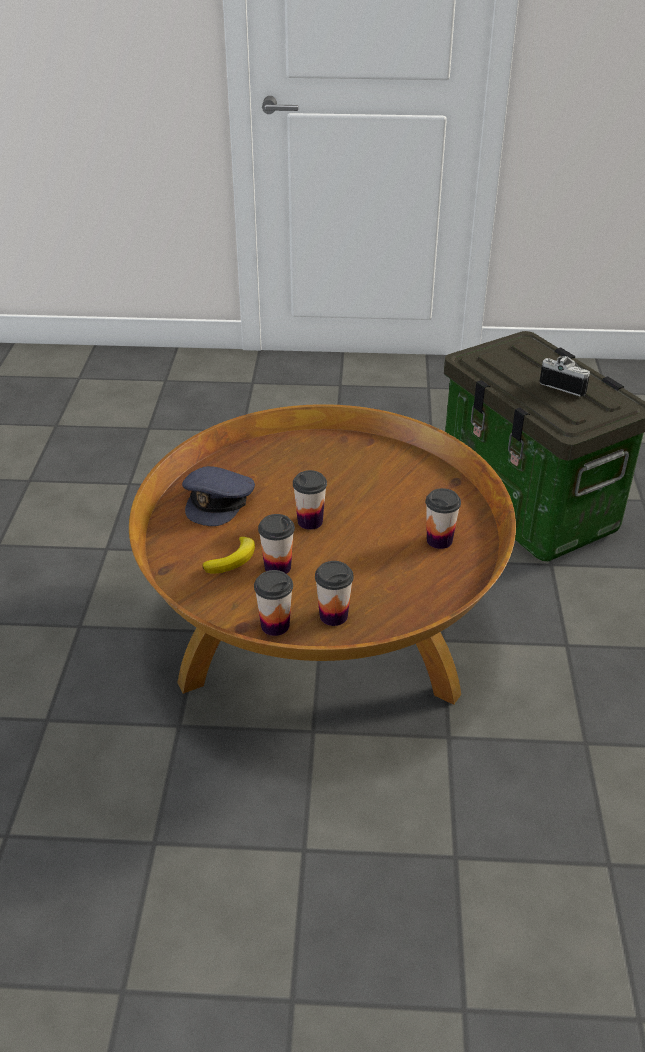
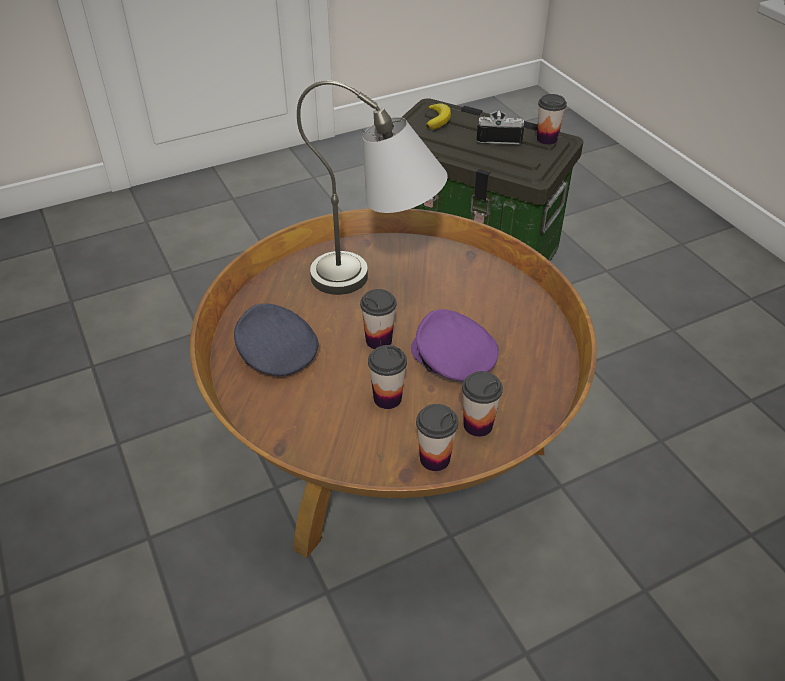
camera: 30 degrees left, 5 degrees up
(219, 501) = (275, 353): grey cap -> grey cap turned 150 degrees clockwise
(233, 559) = (339, 408): banana -> banana (438, 119)
(351, 475) = (378, 281): none -> grey table lamp
(358, 558) = (452, 359): none -> purple cap
(439, 540) = (504, 314): cup -> cup (547, 139)

